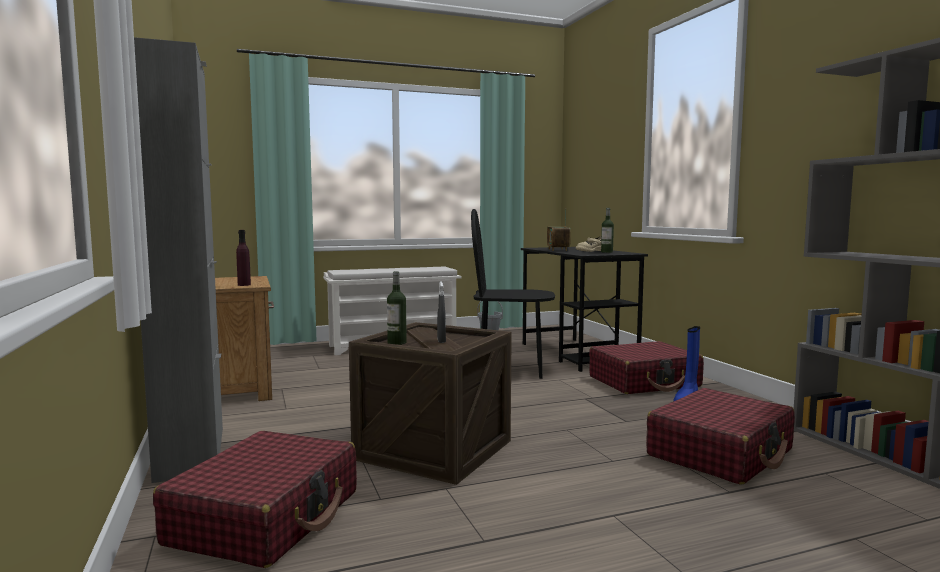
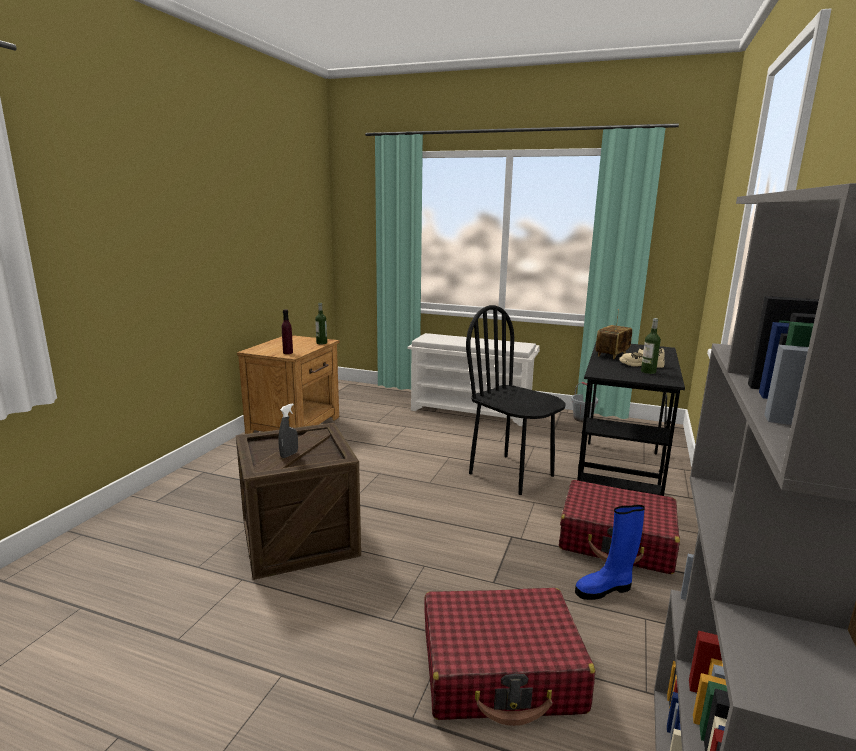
camera: 40 degrees right, 10 degrees up
(191, 453) = (189, 477): grey cabinet -> none
(267, 517) = (133, 549): red suitcase -> none
(397, 343) = (269, 445): bottle -> bottle (321, 343)

